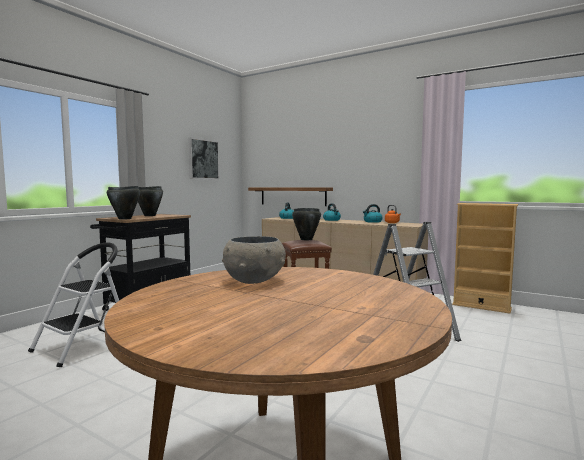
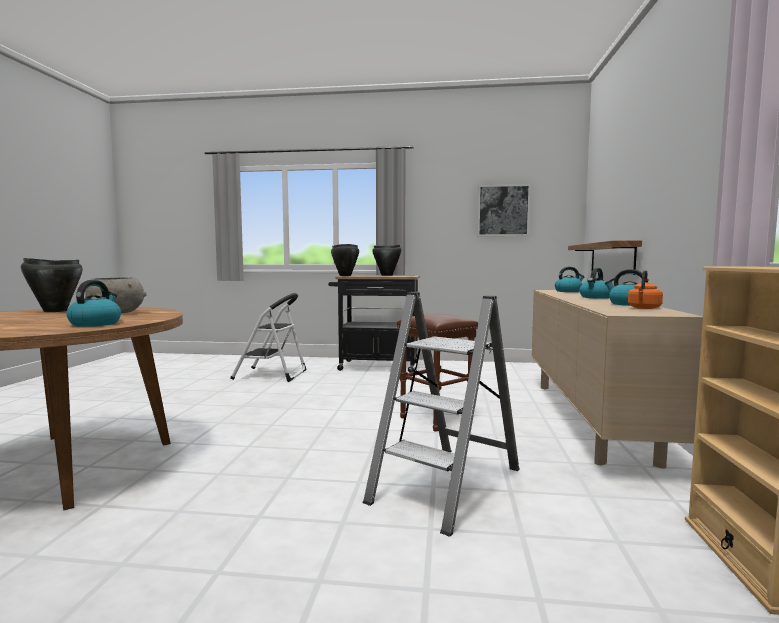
camera: 65 degrees right, 0 degrees up
(306, 239) = (440, 314): black cooking pot -> black cooking pot (55, 311)
(356, 283) = (95, 324): none -> kettle

